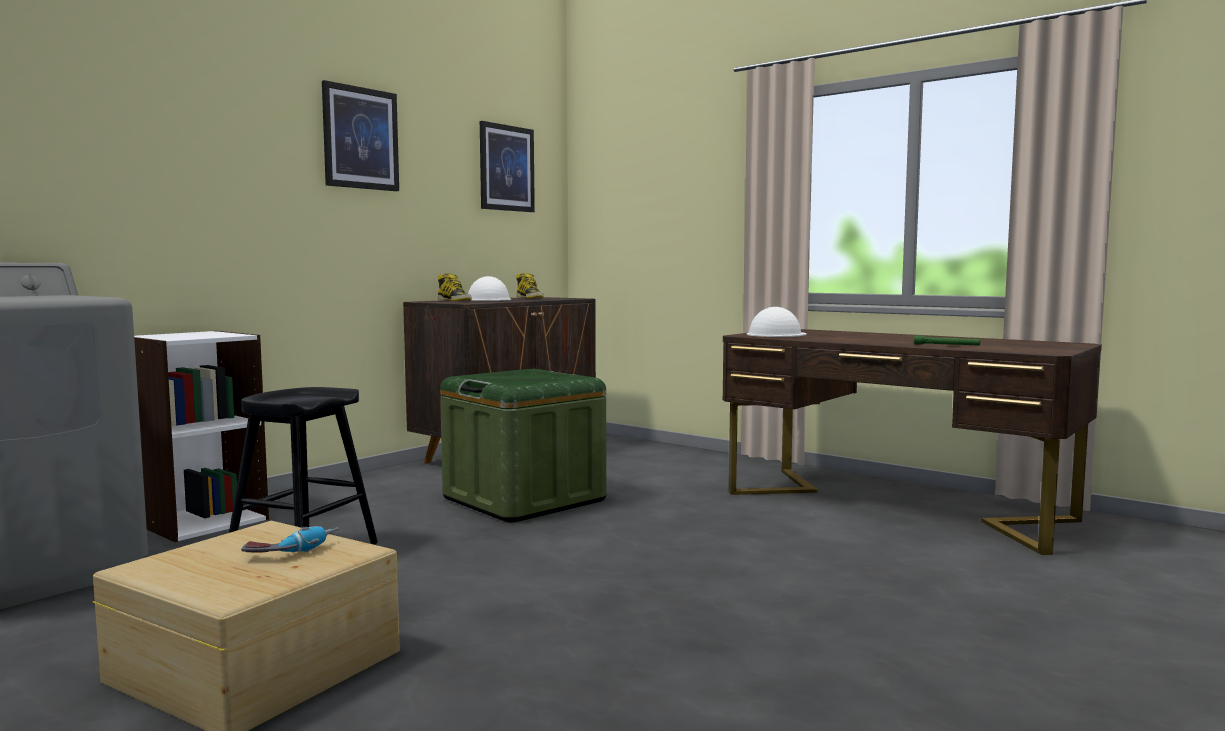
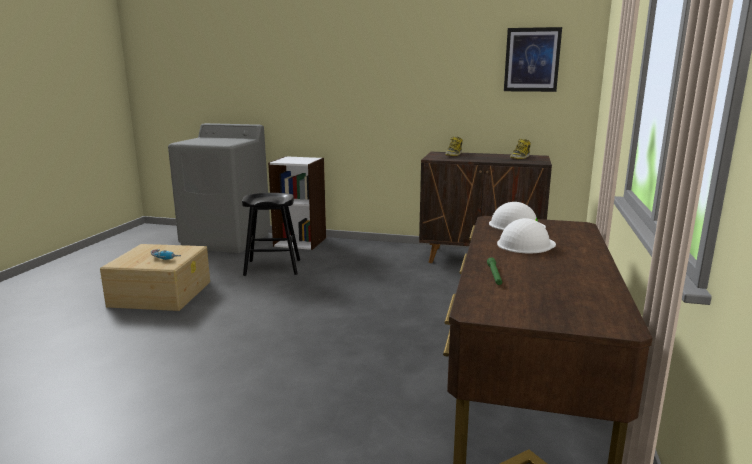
camera: 65 degrees right, 10 degrees up
(360, 138) = (410, 53): picture -> none
(488, 299) = (481, 155): white hard hat -> white hard hat (525, 244)
(524, 499) = (395, 283): green storage box -> none

